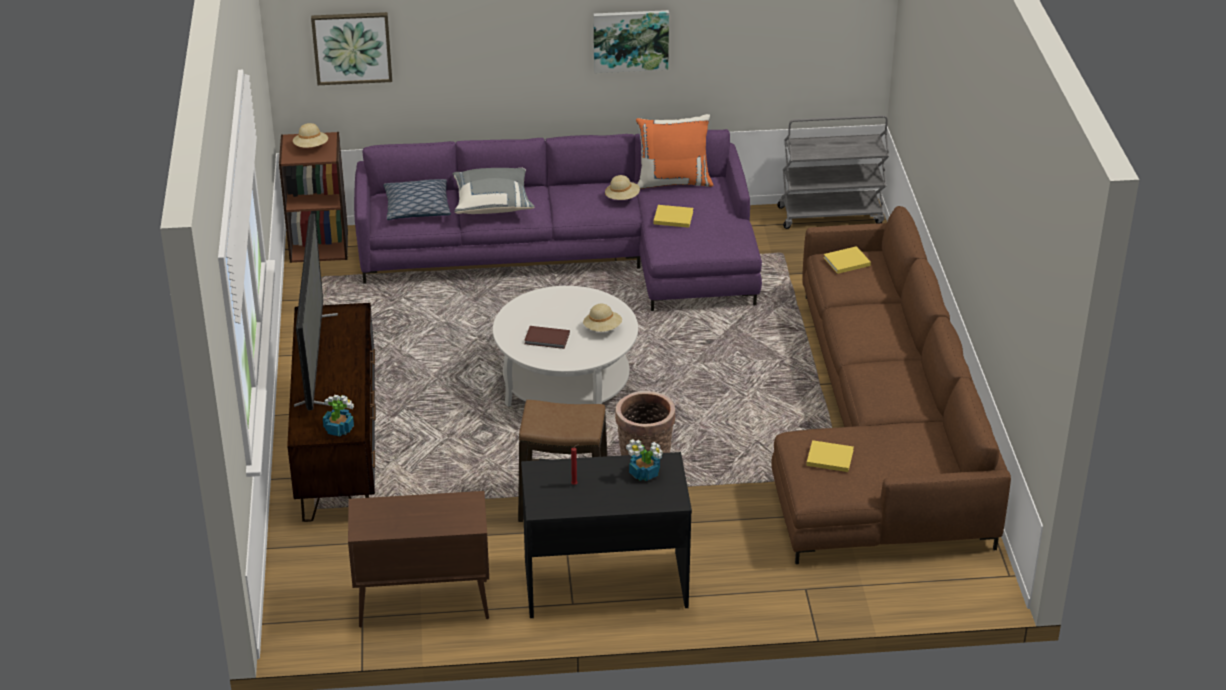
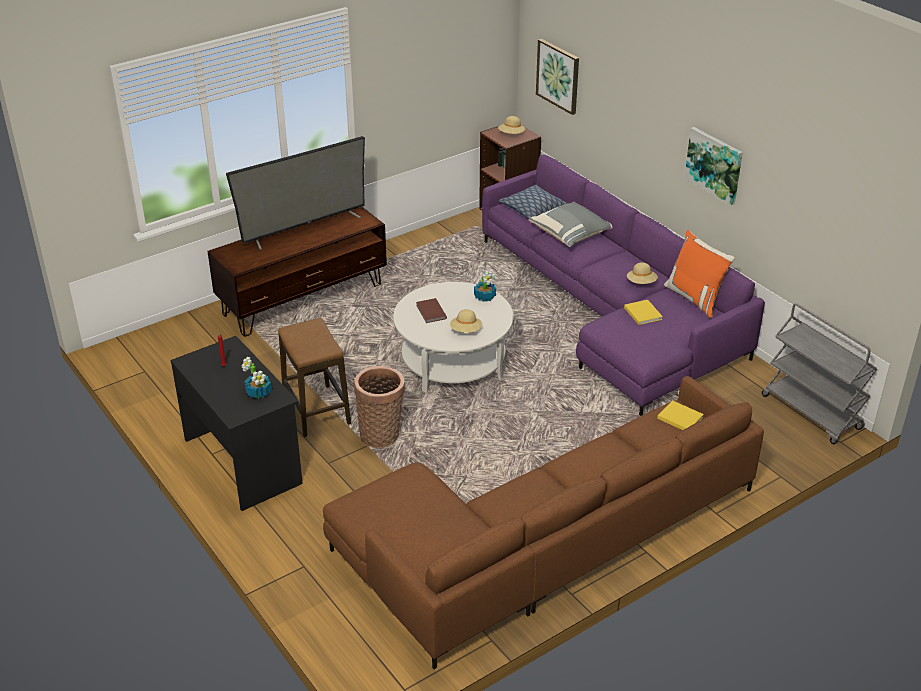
camera: 60 degrees right, 0 degrees up
(338, 429) = (237, 261): potted plant -> potted plant (485, 296)
(422, 604) = (171, 389): brown cabinet -> none
(828, 457) = (397, 495): yellow book -> none

